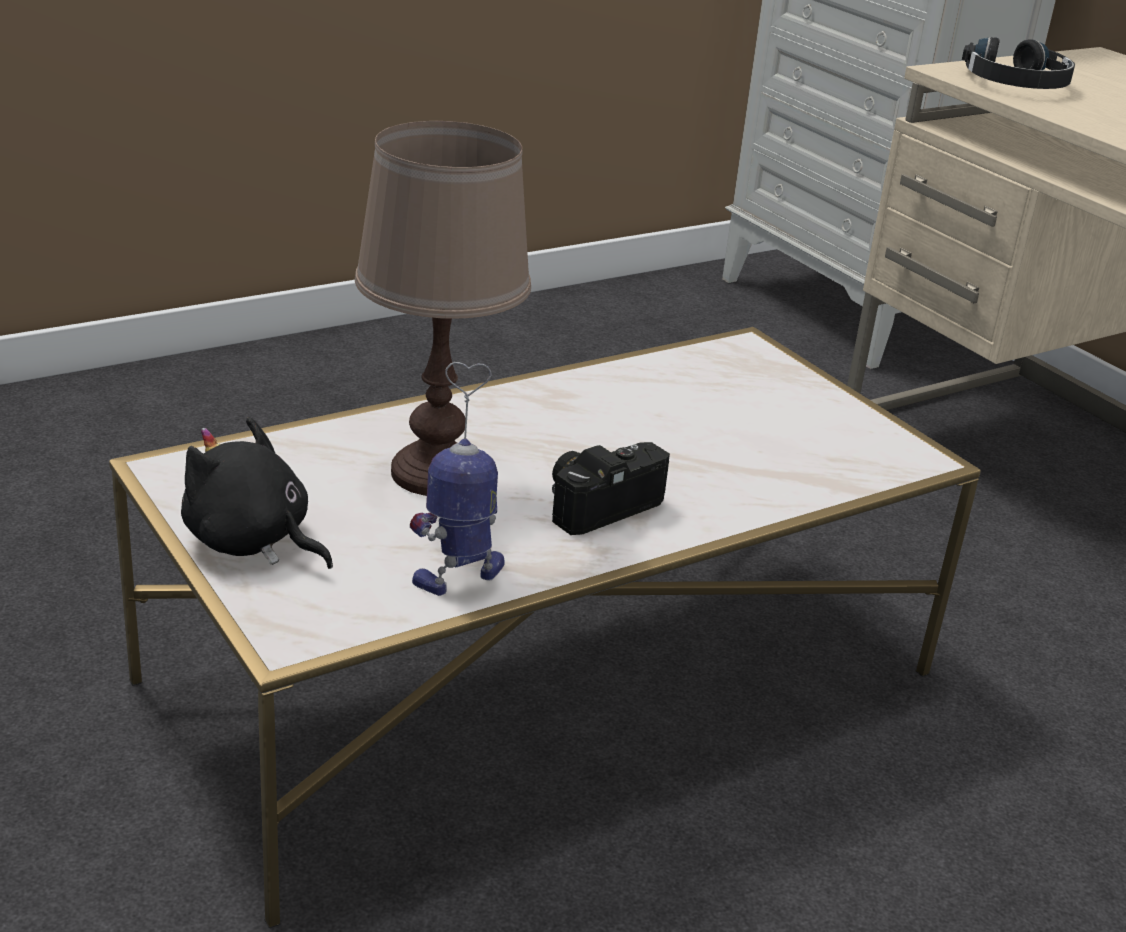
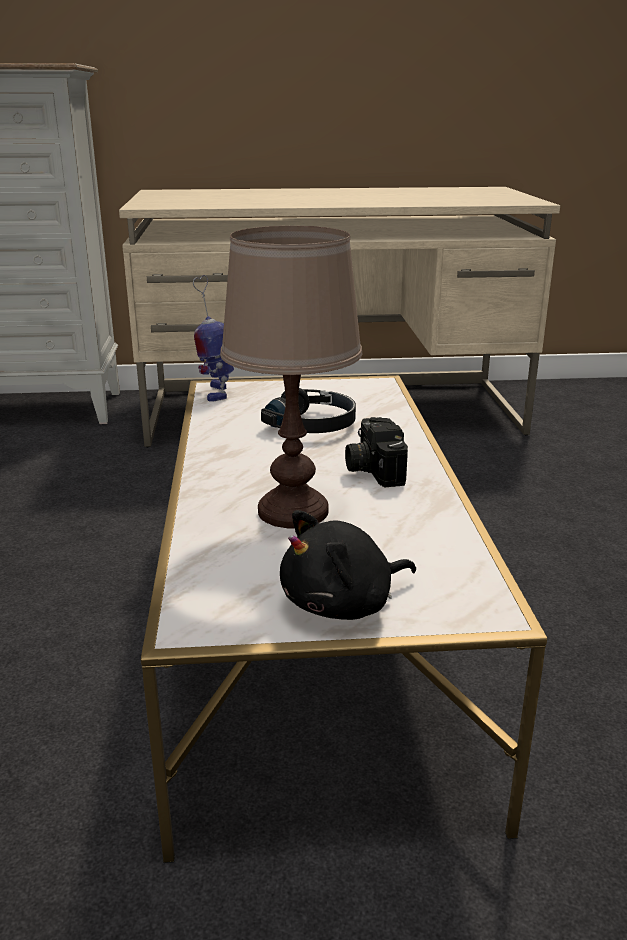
camera: 60 degrees left, 5 degrees down
(461, 576) = (436, 530): toy robot -> toy robot (216, 392)
(1016, 83) = (179, 203): black headphones -> black headphones (312, 424)

